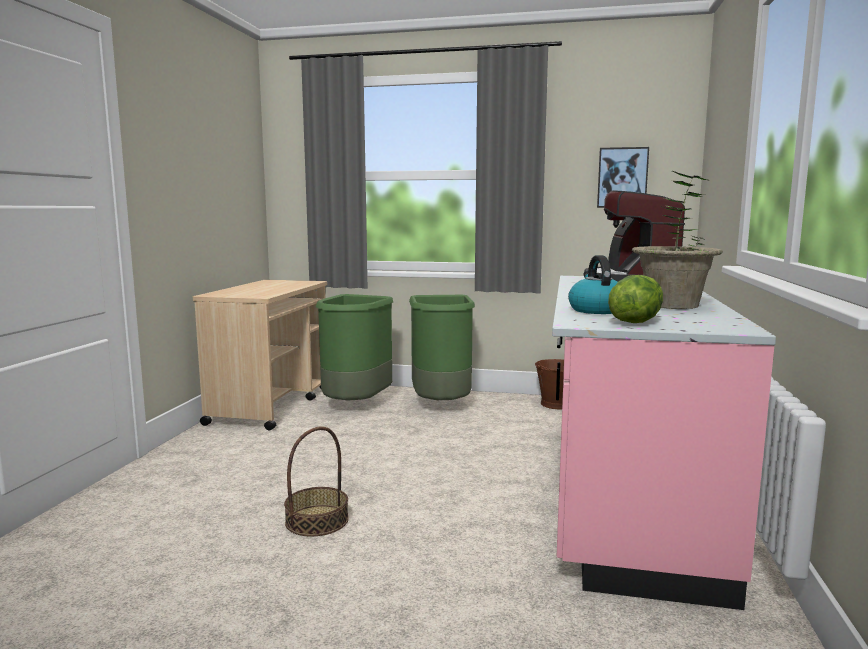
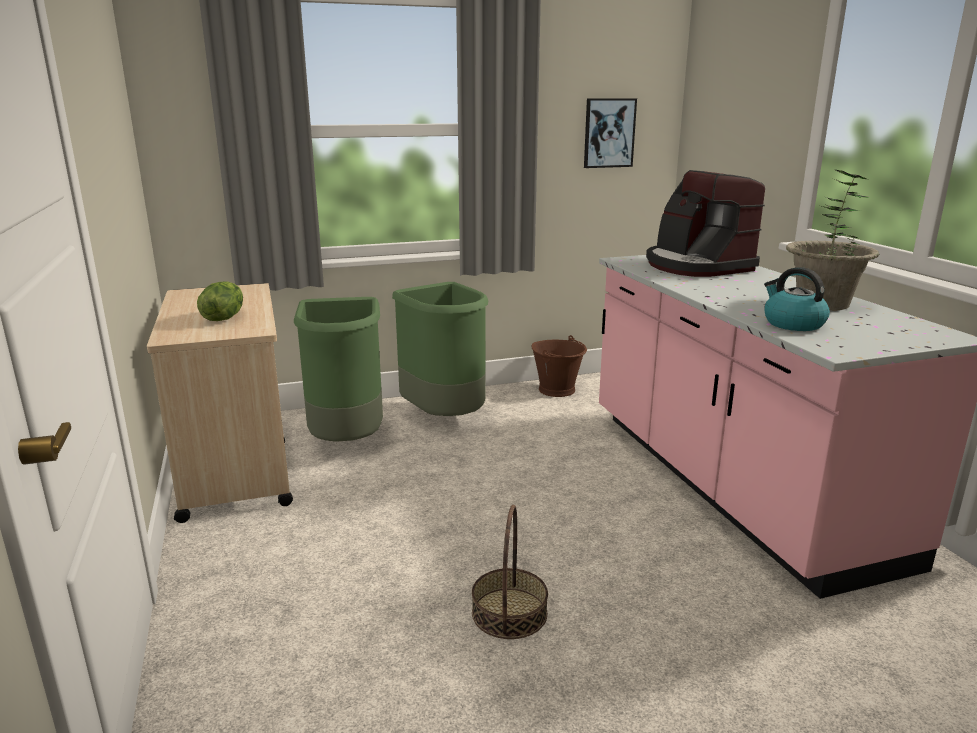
camera: 30 degrees left, 10 degrees up
(635, 321) = (866, 339): lettuce -> lettuce (223, 318)

